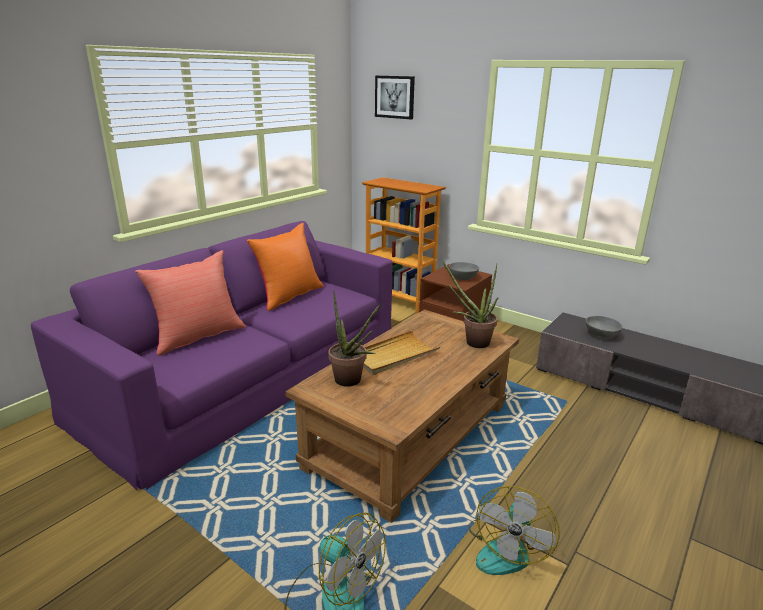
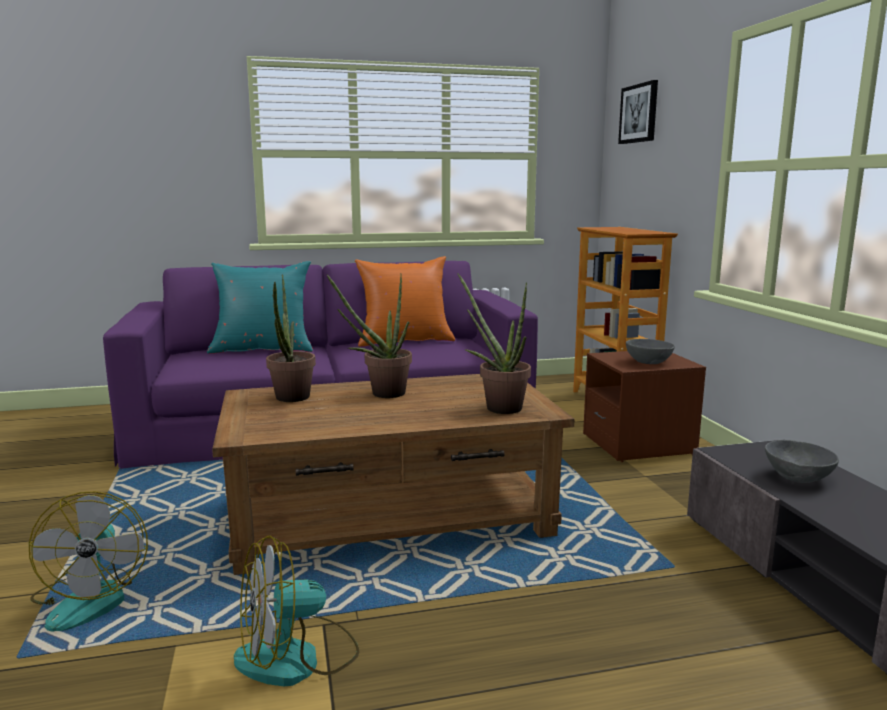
camera: 40 degrees right, 10 degrees down
(197, 336) = (263, 349): red pillow -> turquoise pillow
(394, 355) = (381, 394): beige tray -> potted plant

